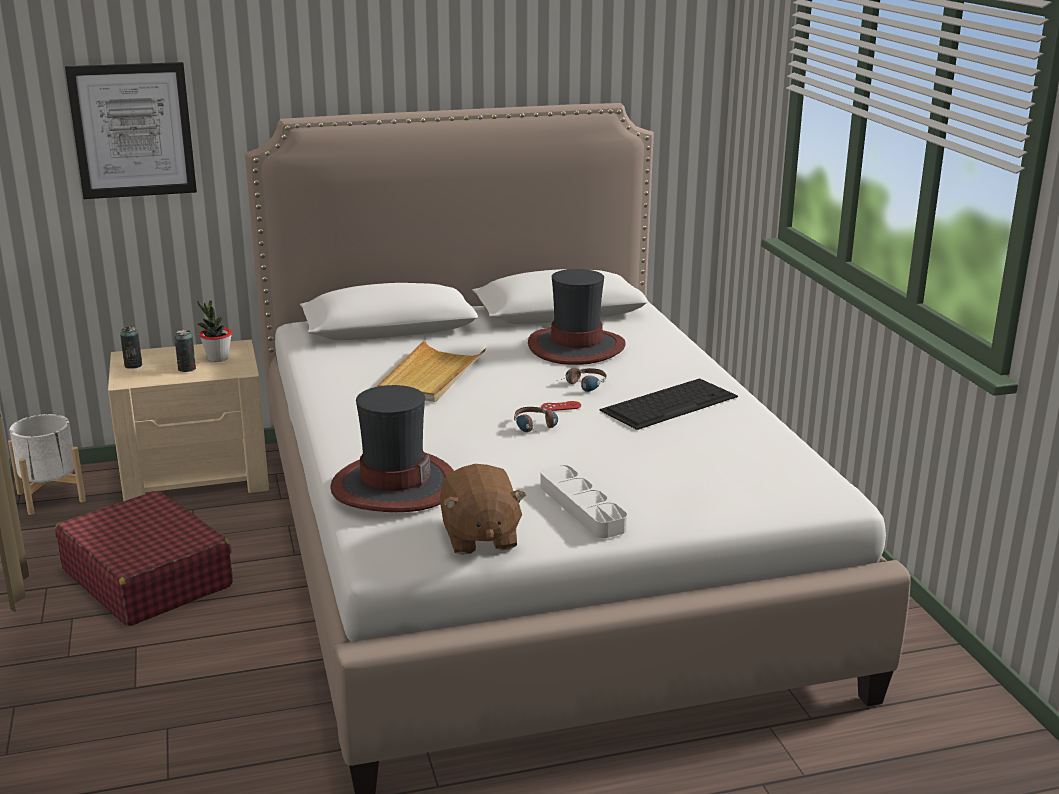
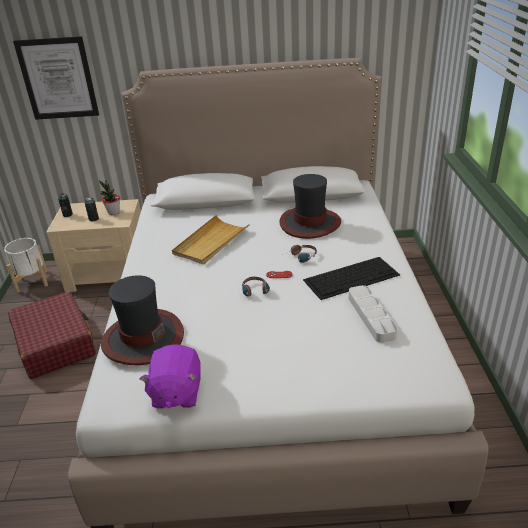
camera: 15 degrees right, 10 degrees up
(479, 537) = (176, 393): brown plush toy -> purple plush toy
(582, 507) = (255, 371): grey tray -> grey tray (371, 316)

